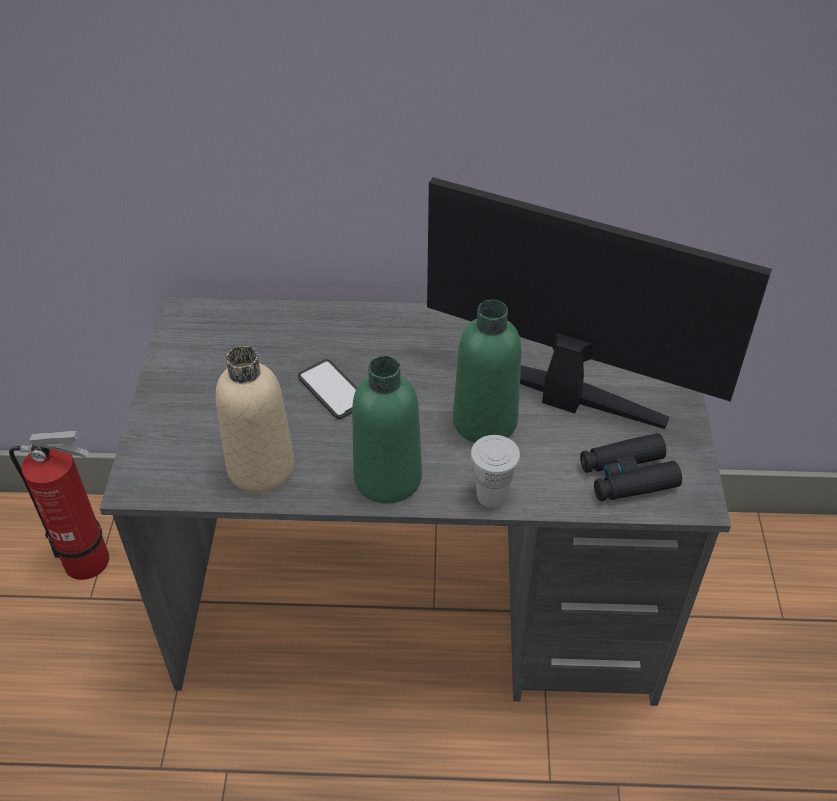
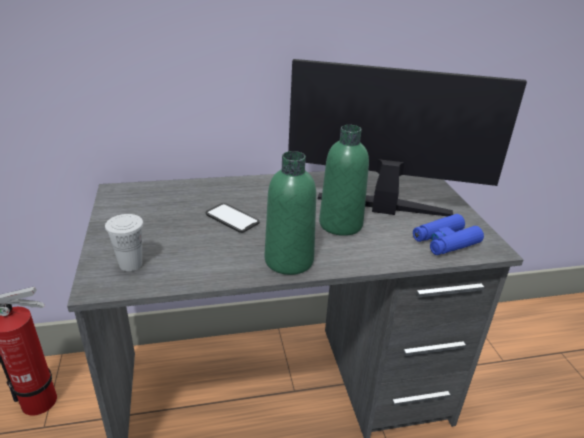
camera: 15 degrees left, 15 degrees down
(261, 468) = (194, 265): beige bottle -> none
(491, 495) = (364, 261): white cup -> white cup (131, 264)
(627, 476) = (445, 241): black binoculars -> blue binoculars

